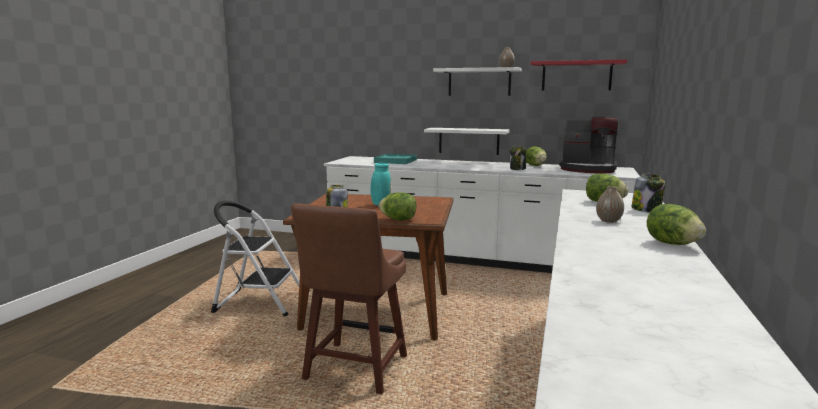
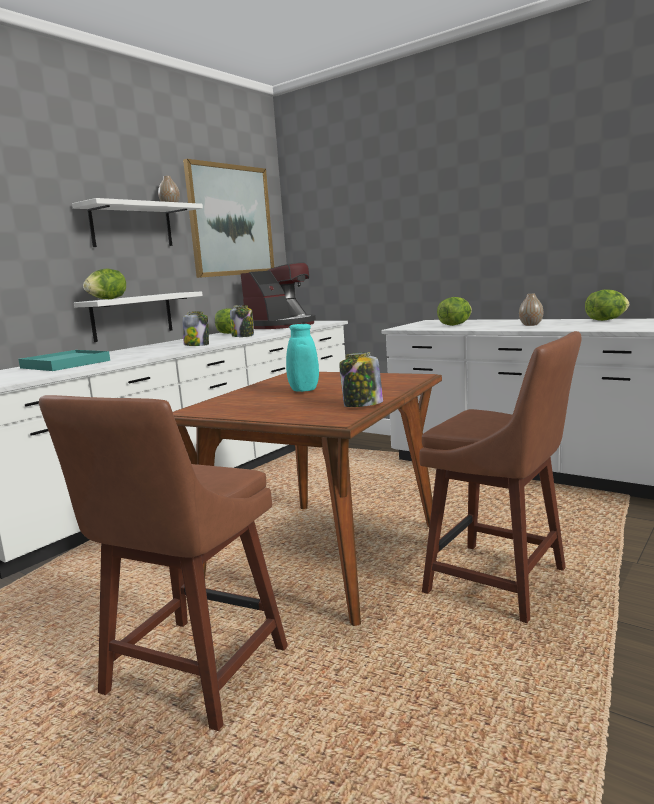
camera: 70 degrees left, 0 degrees up
(257, 302) = (190, 676): step ladder -> brown chair
(398, 220) = (404, 384): lettuce -> lettuce (107, 299)
(576, 76) = (231, 220): red shelf -> picture
(646, 210) = (490, 321): jar -> jar (197, 345)

